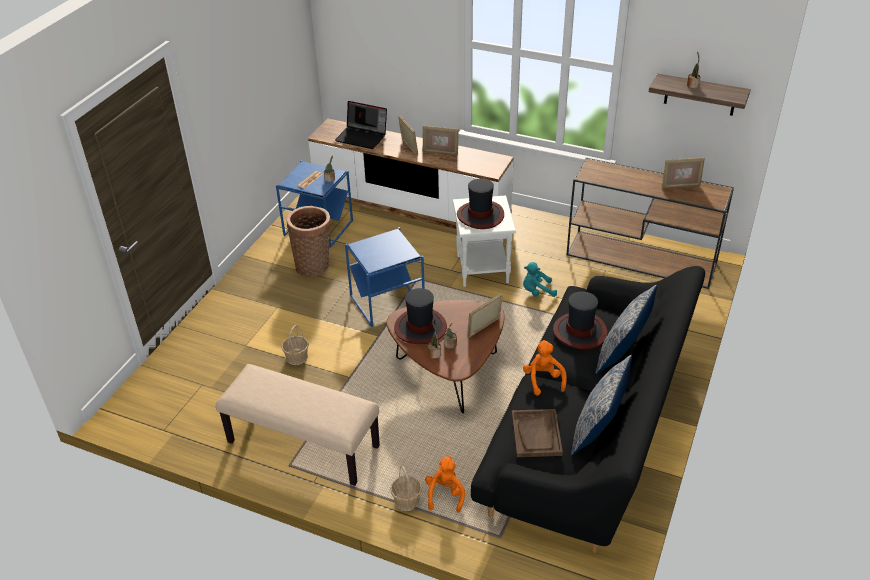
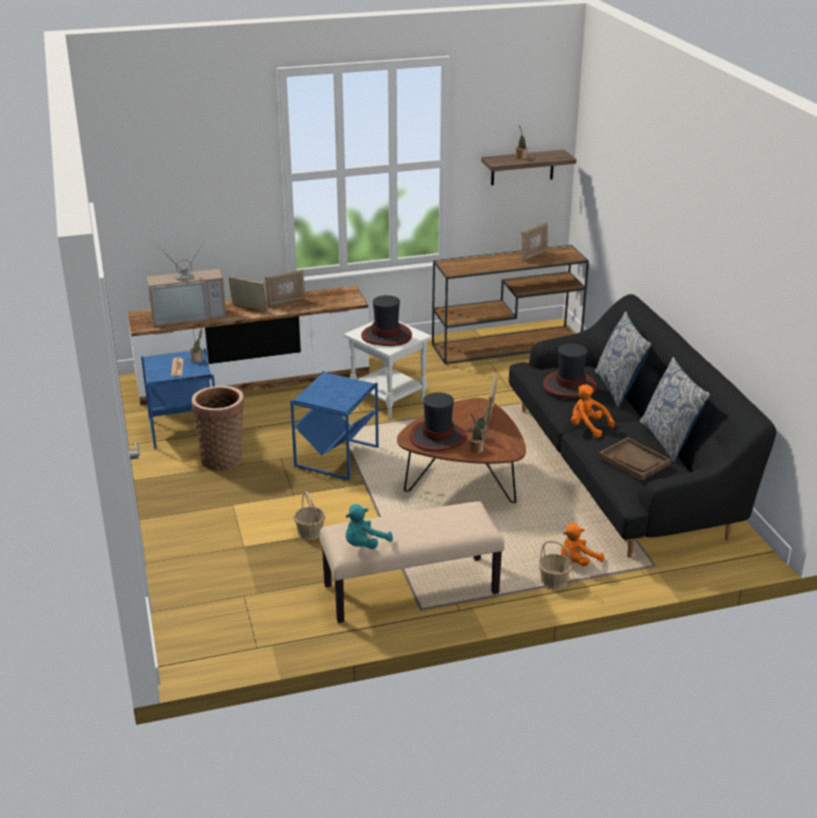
camera: 40 degrees left, 10 degrees down
(362, 137) = (189, 314): laptop -> television
(445, 494) = (577, 561): orange plush toy -> orange plush toy turned 90 degrees counterclockwise
(537, 291) = (456, 398): turquoise plush toy -> turquoise plush toy (364, 545)

